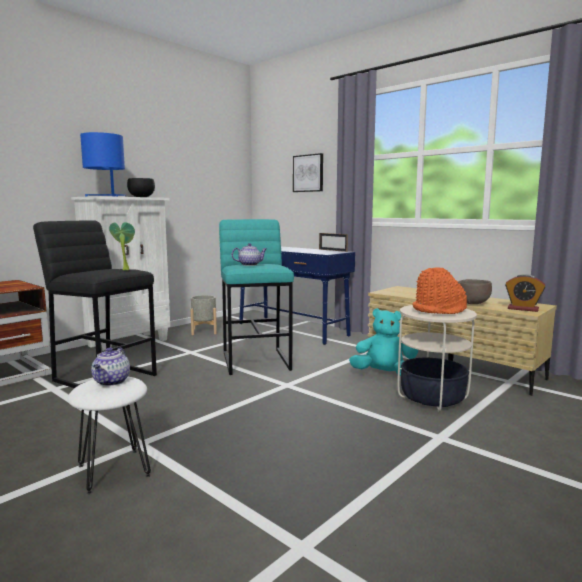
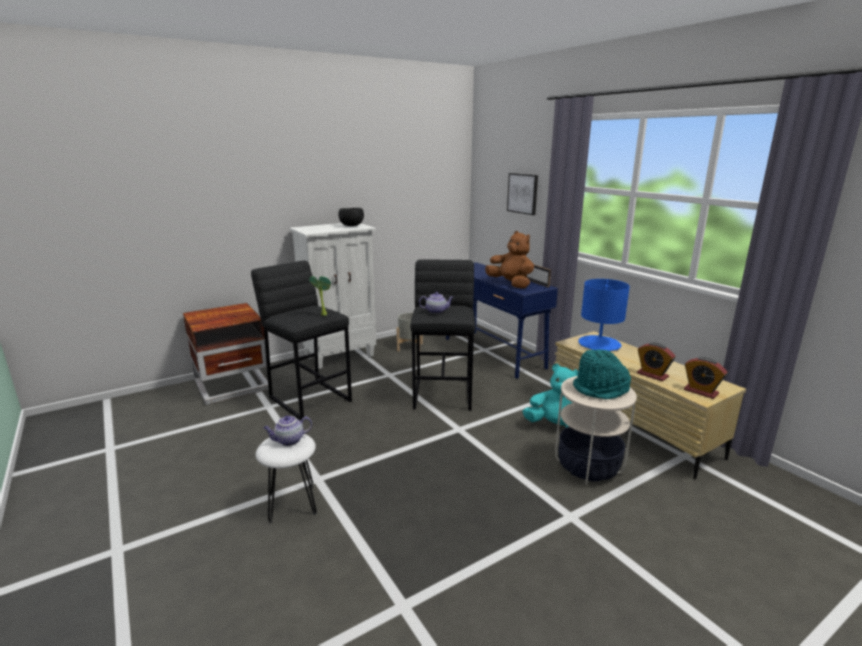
camera: 15 degrees right, 10 degrees up
(106, 196) = (318, 228): blue table lamp -> blue table lamp (599, 344)
(111, 382) = (289, 441): teapot -> teapot turned 45 degrees clockwise
(255, 360) = (442, 393): turquoise stool -> black stool
(310, 251) = (511, 284): none -> brown plush toy
(439, 310) = (600, 389): orange hat -> turquoise hat
(472, 303) = (652, 375): brown bowl -> alarm clock

